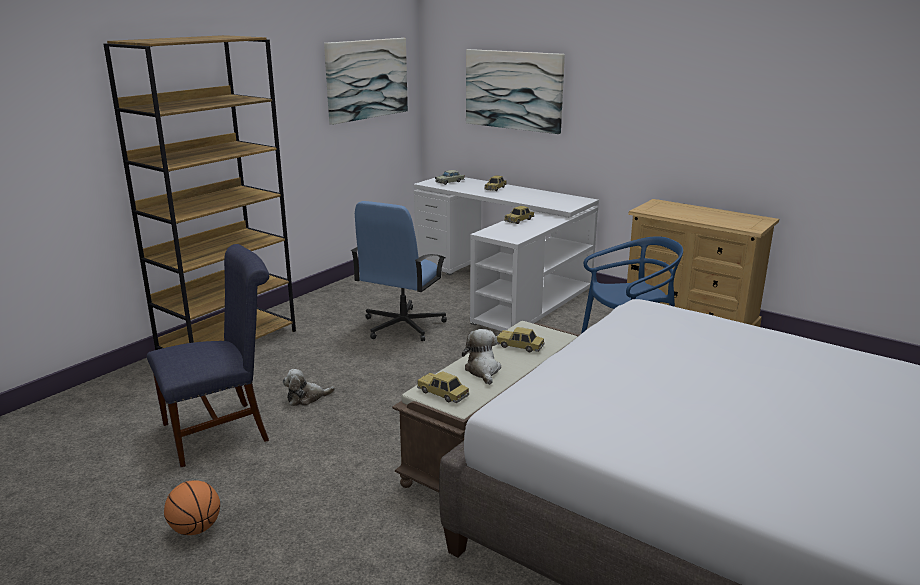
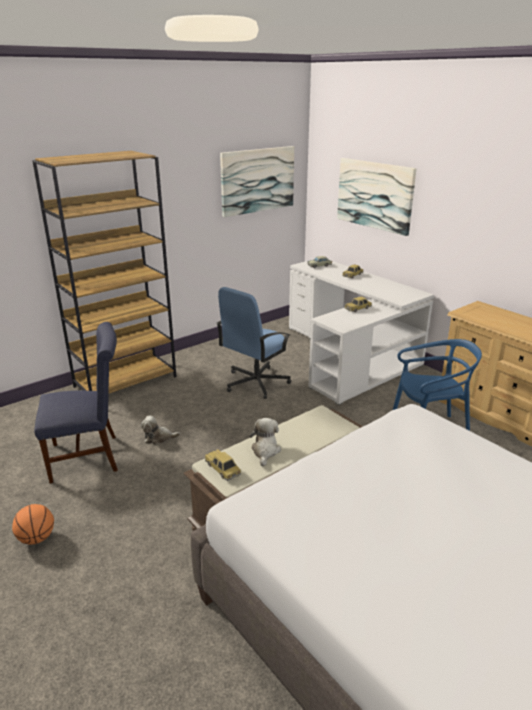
camera: 15 degrees right, 5 degrees up
(520, 346) = (306, 431): toy car -> none

